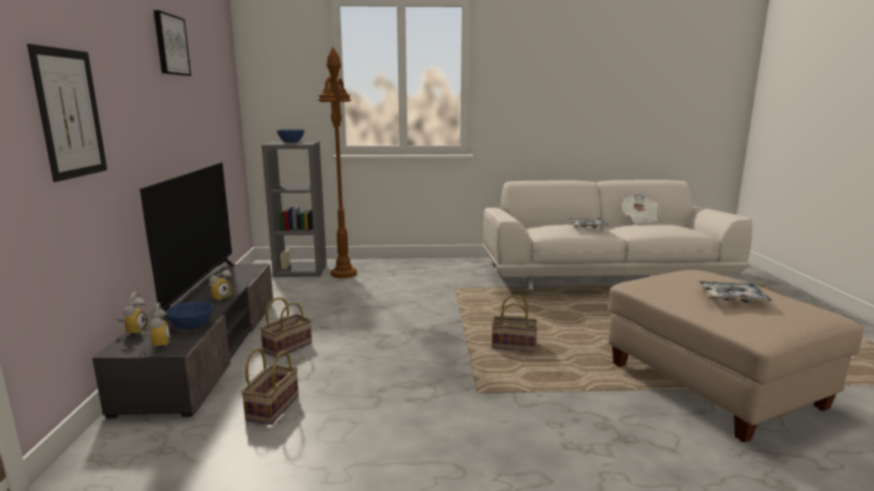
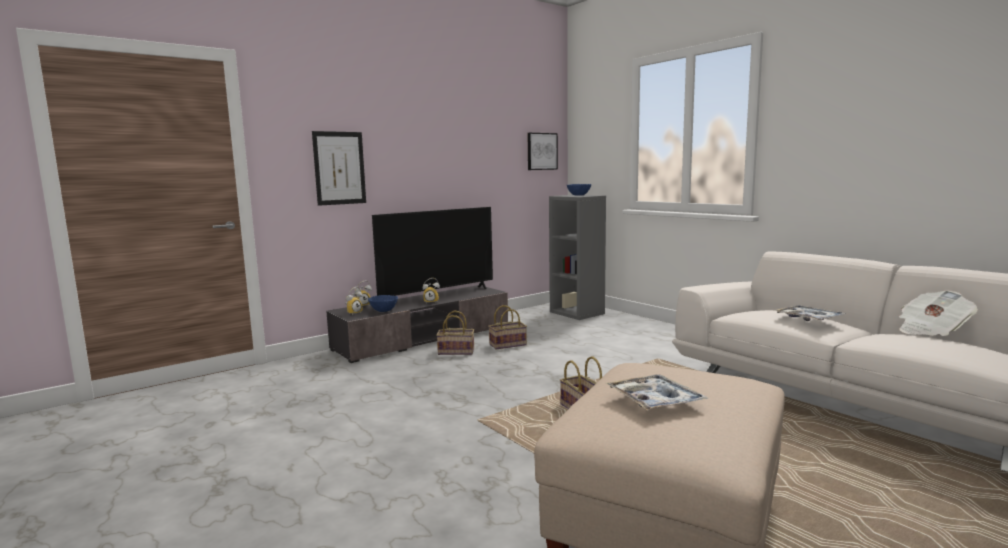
camera: 55 degrees right, 5 degrees down
(171, 45) = (460, 121): picture -> picture (541, 151)
(272, 407) = (381, 374): basket -> basket (508, 344)
(343, 274) = (599, 323): brown floor lamp -> none

